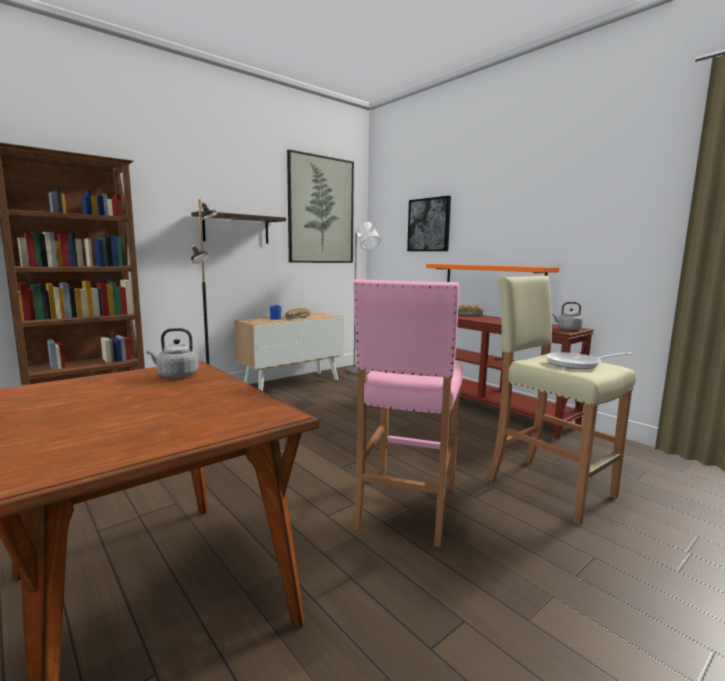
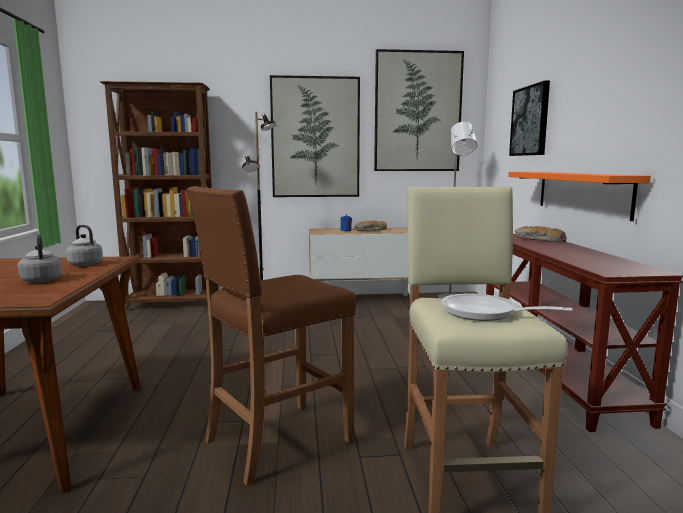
camera: 35 degrees right, 0 degrees up
(236, 229) = (315, 138): shelf -> picture
(406, 508) = (277, 441): pink stool -> brown stool
(567, 329) = (629, 270): grey kettle -> grey kettle (42, 280)

